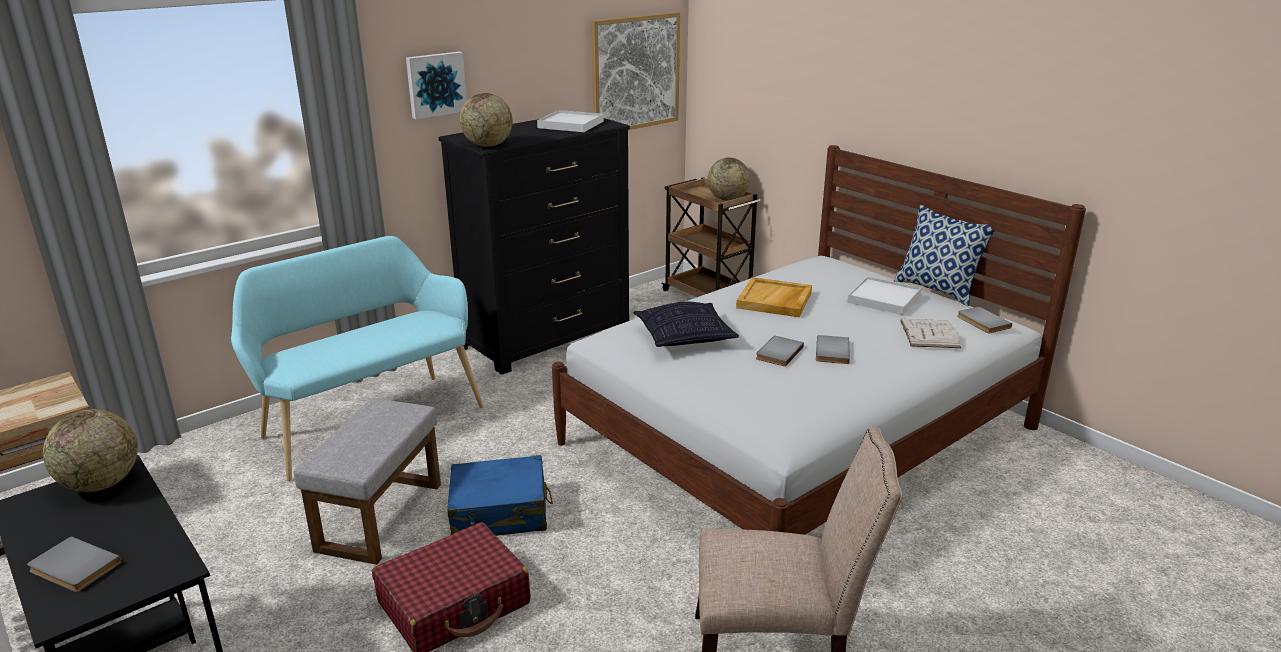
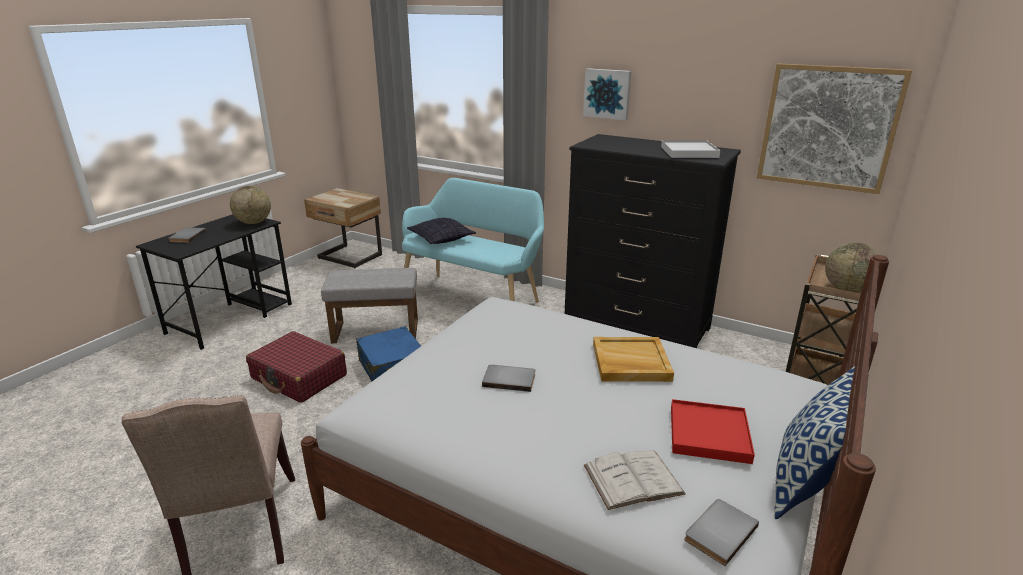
camera: 70 degrees right, 0 degrees up
(488, 145) = (589, 144): globe -> none
(684, 338) = (511, 331): pillow -> pillow (441, 239)
(830, 351) = (531, 409): grey book -> none
(884, 299) = (708, 434): white tray -> red tray

